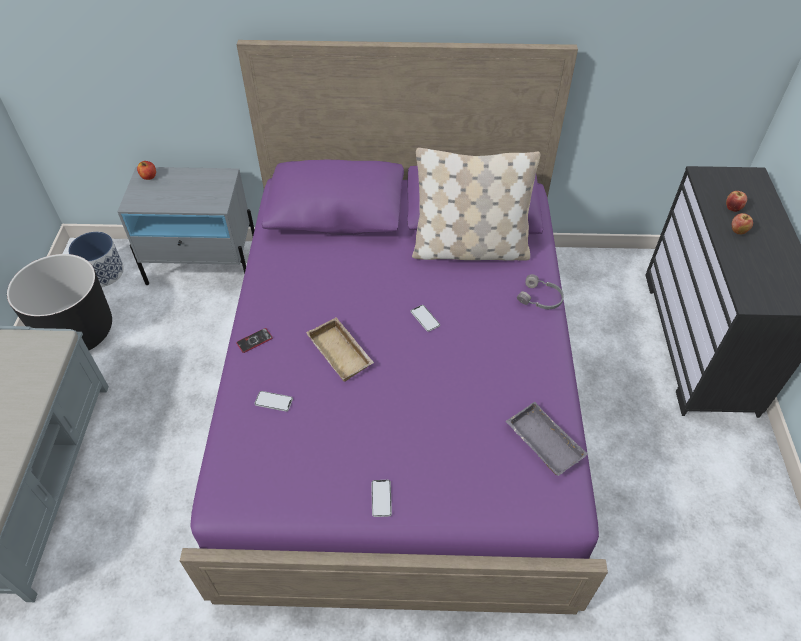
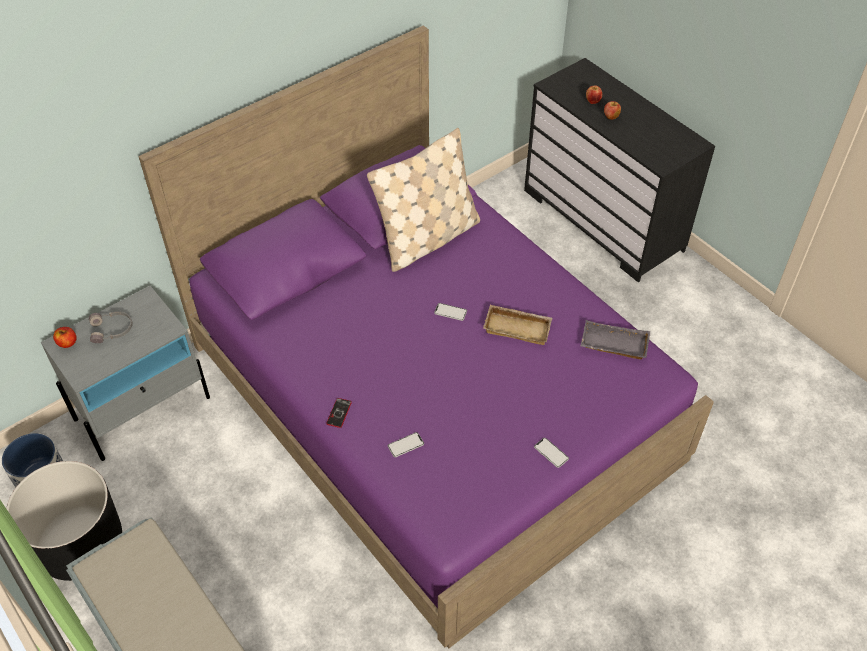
camera: 40 degrees left, 0 degrees up
(342, 352) = (417, 376): beige tray -> beige tray (518, 327)
(540, 299) = (516, 246): grey headphones -> grey headphones (112, 330)

